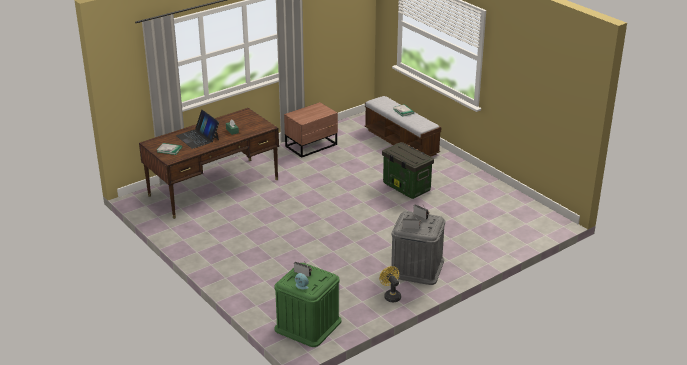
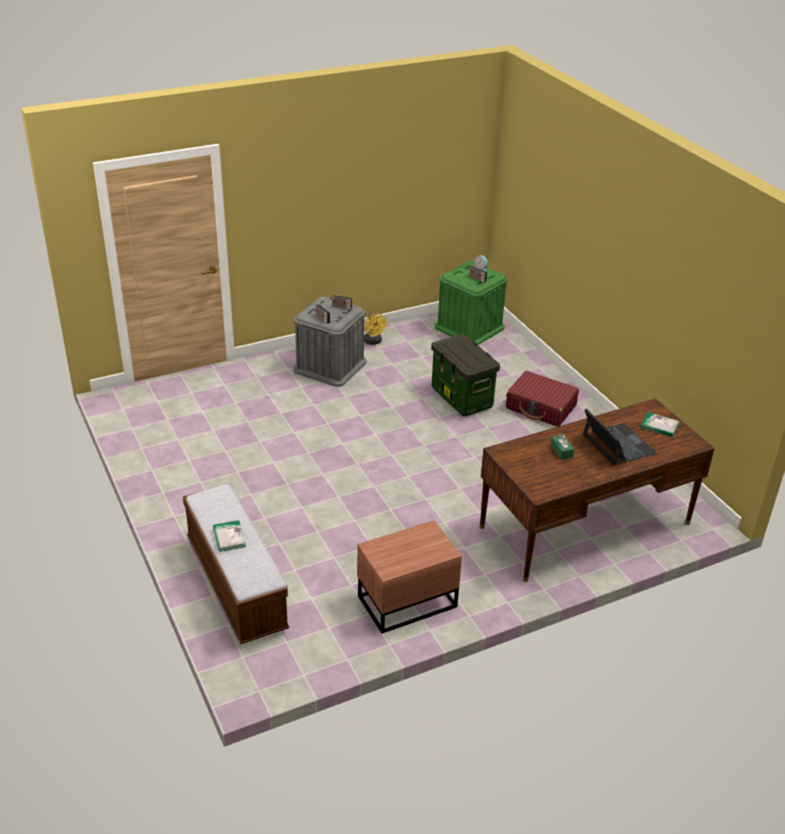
camera: 170 degrees left, 5 degrees up
(239, 256) = (541, 407): none -> red suitcase
(405, 187) = (282, 481): storage box -> storage box (462, 398)

